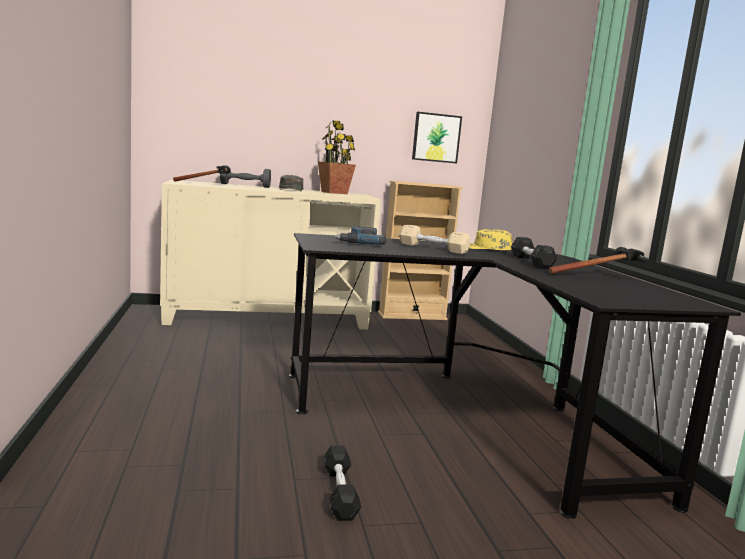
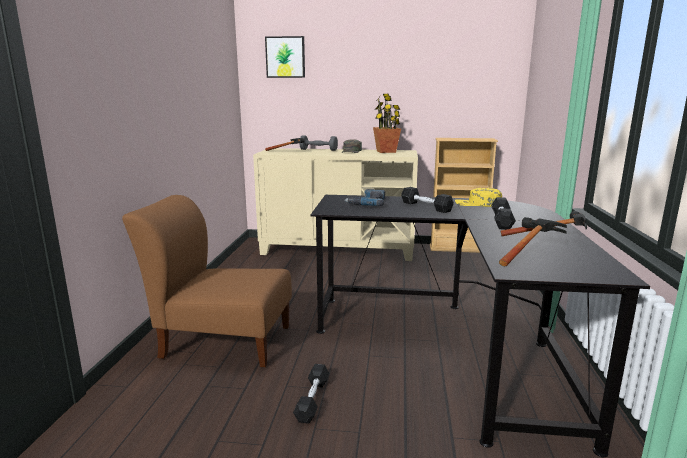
camera: 20 degrees right, 5 degrees up
(167, 432) = (222, 341): none -> brown chair
(432, 248) = (426, 207): beige dumbbell -> black dumbbell
(436, 138) = (476, 98): picture -> picture (285, 57)
(597, 287) = (528, 252): none -> hammer

